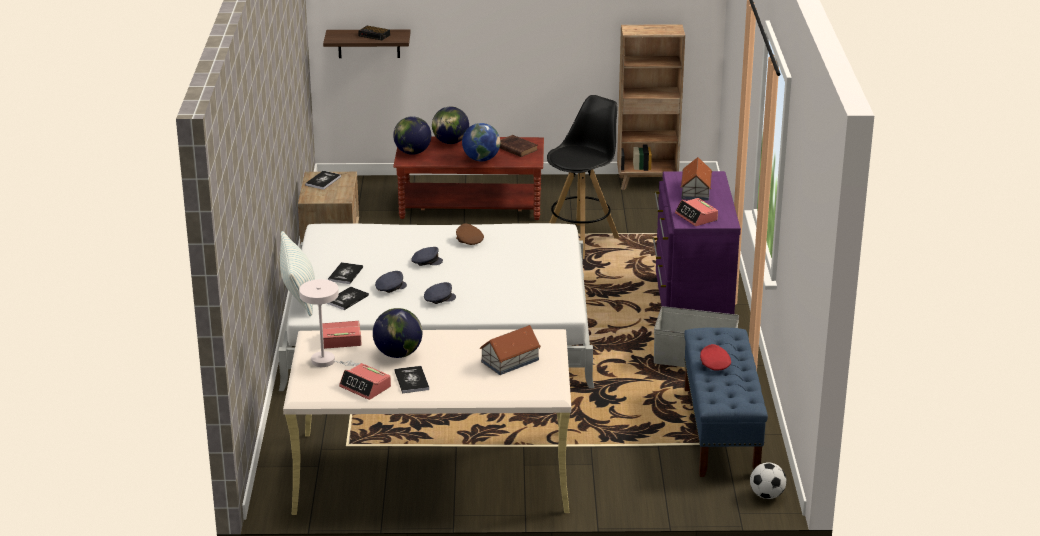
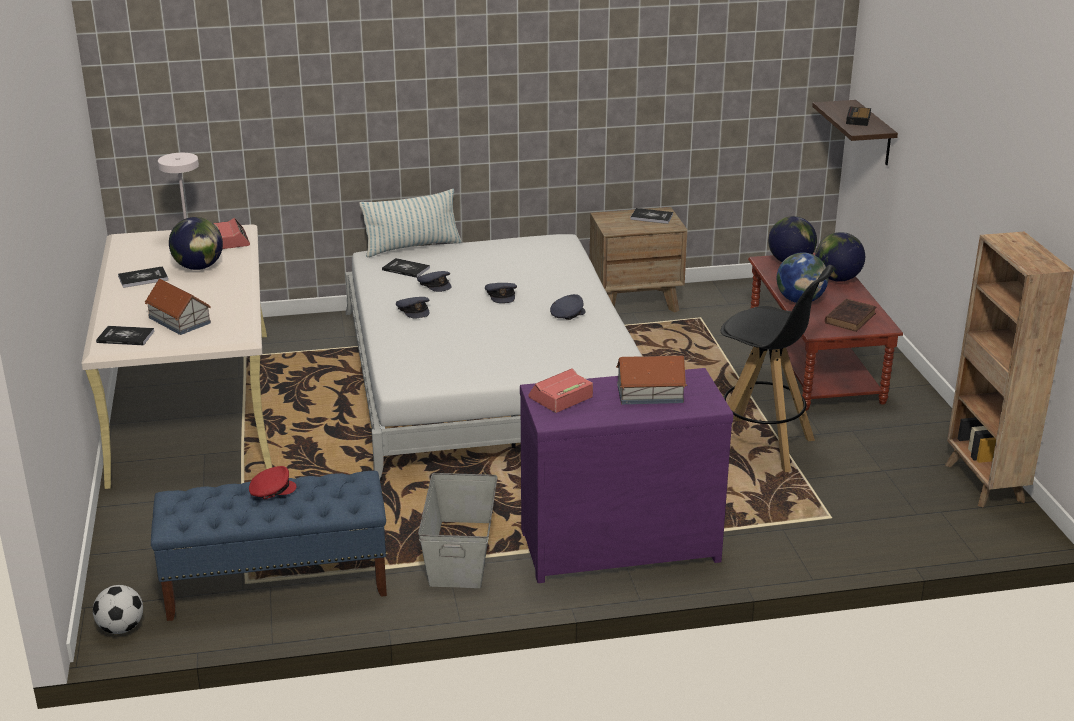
camera: 80 degrees right, 0 degrees up
(345, 274) = (458, 261): book -> book (125, 337)
(365, 387) = (133, 260): alarm clock -> none
(469, 240) = (567, 314): brown cap -> grey cap

